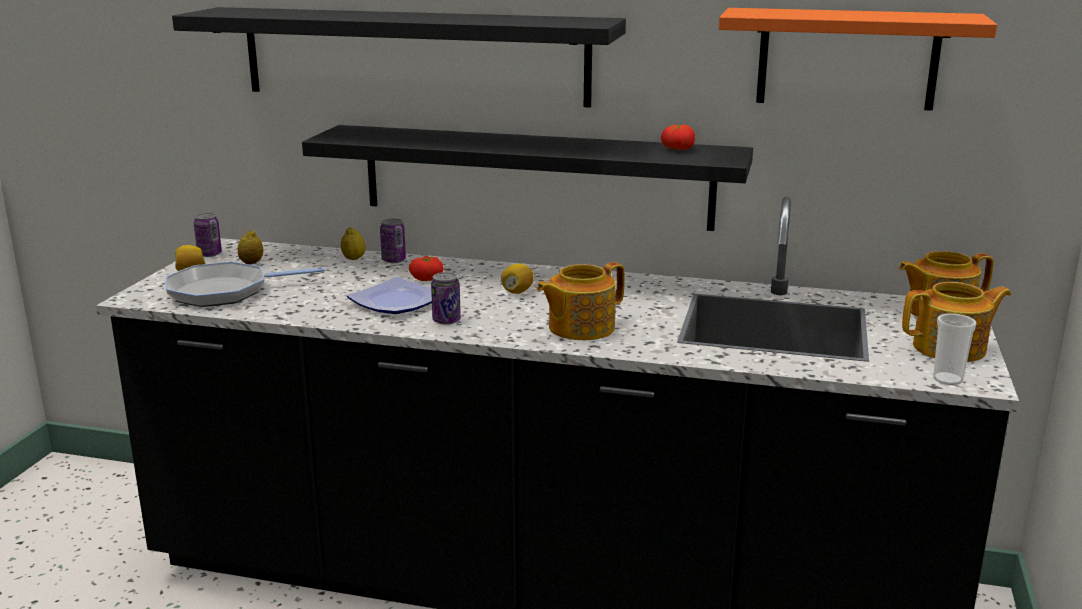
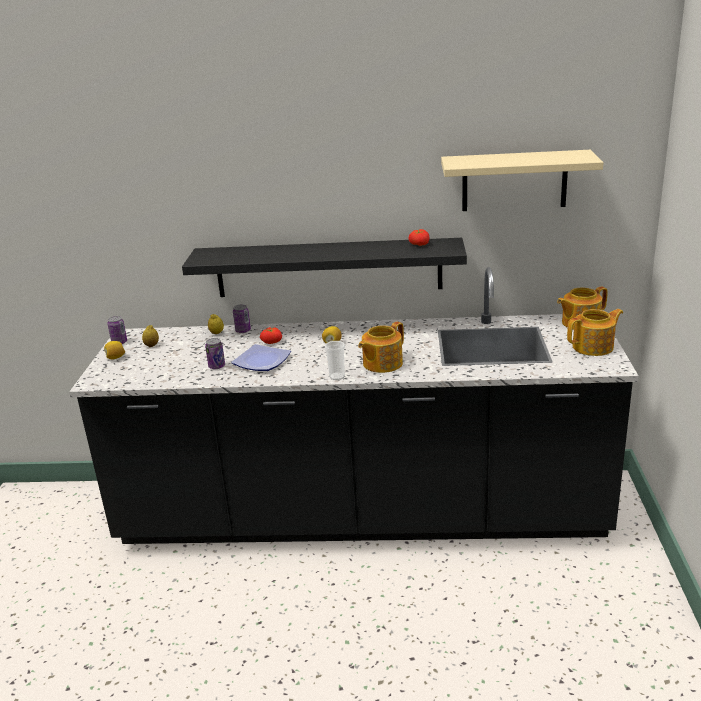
camera: 10 degrees left, 5 degrees up
(224, 291) = (147, 369): frying pan -> none
(413, 56) = (242, 201): black shelf -> none
(446, 321) = (299, 370): can -> can (217, 366)
(847, 59) = (514, 181): orange shelf -> beige shelf
(947, 379) = (598, 368): cup -> cup (337, 376)

